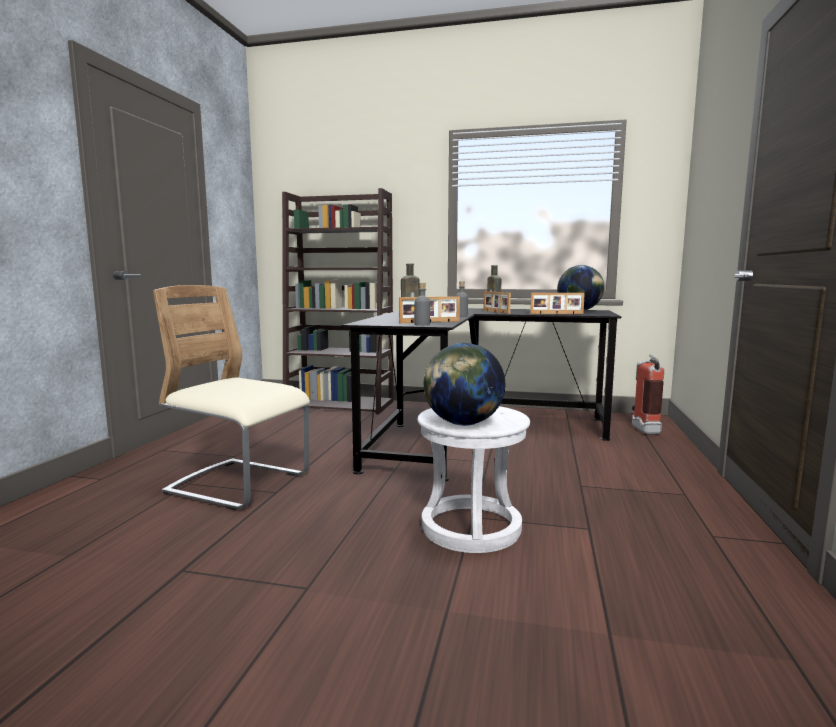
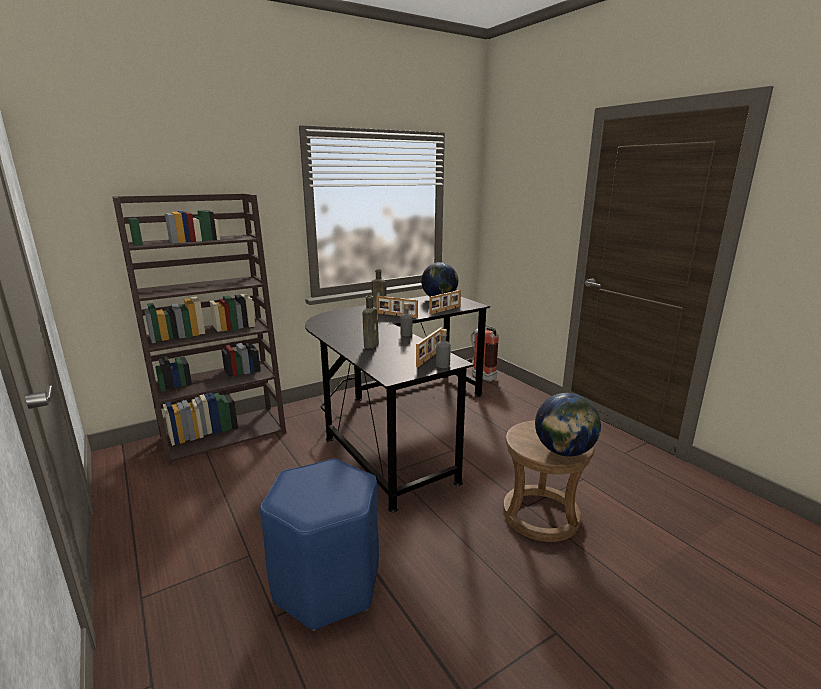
camera: 45 degrees left, 10 degrees up
(239, 484) = (327, 584): beige chair -> blue stool
(471, 528) = (541, 516): white stool -> brown stool

